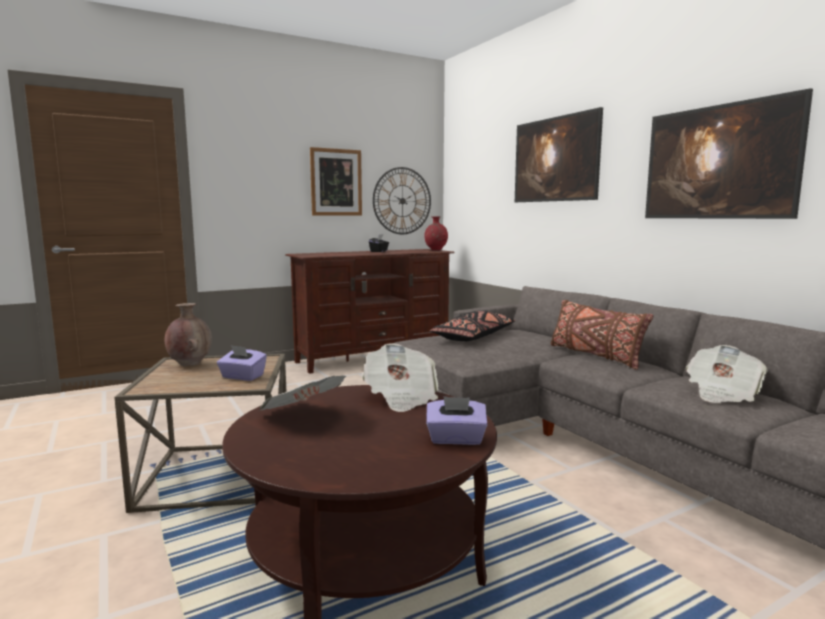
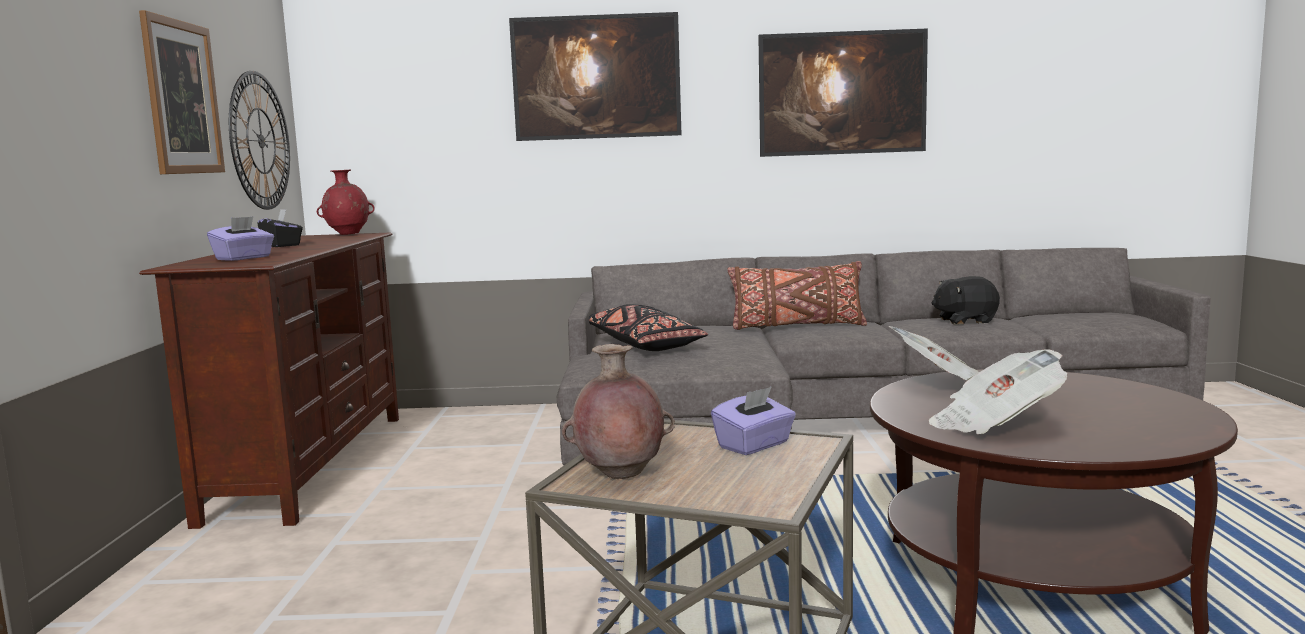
camera: 60 degrees left, 0 degrees up
(456, 439) = (1096, 384): purple tissue box -> purple tissue box (244, 258)
(722, 393) = (965, 321): newspaper -> black plush toy

